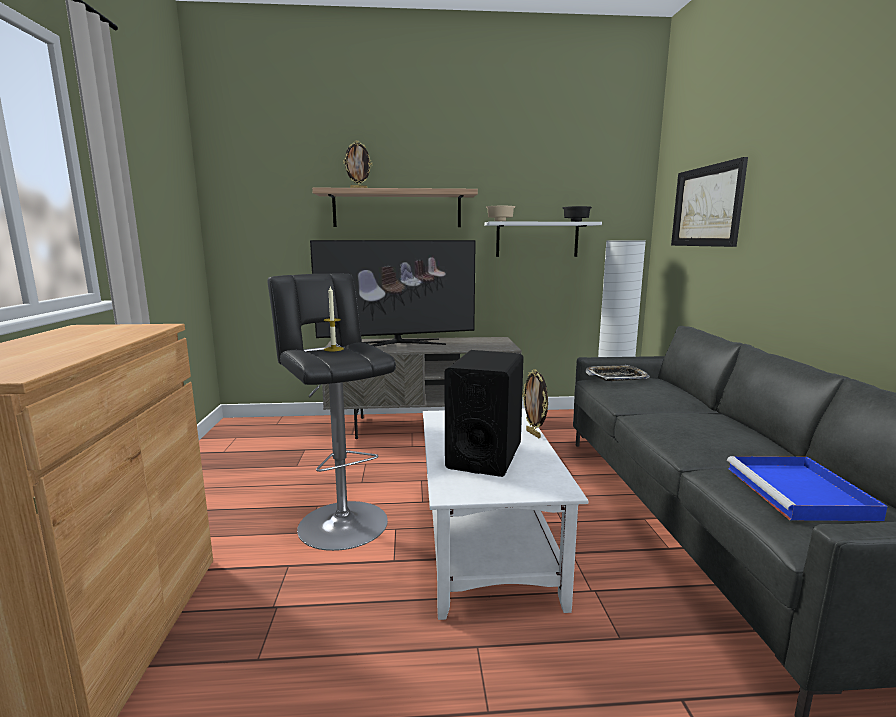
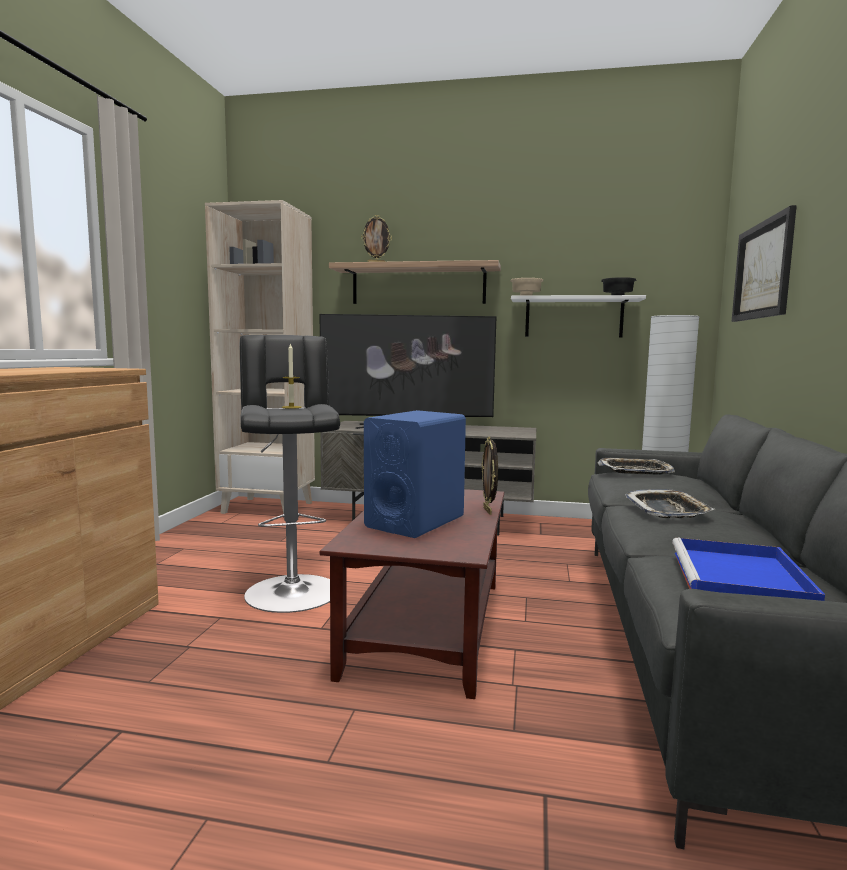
camera: 15 degrees right, 5 degrees down
(262, 428) = (269, 507): none -> beige bookcase
(484, 455) = (415, 522): black speaker -> blue speaker
(487, 543) = (427, 627): white coffee table -> brown coffee table
(677, 419) = (667, 510): none -> tray

